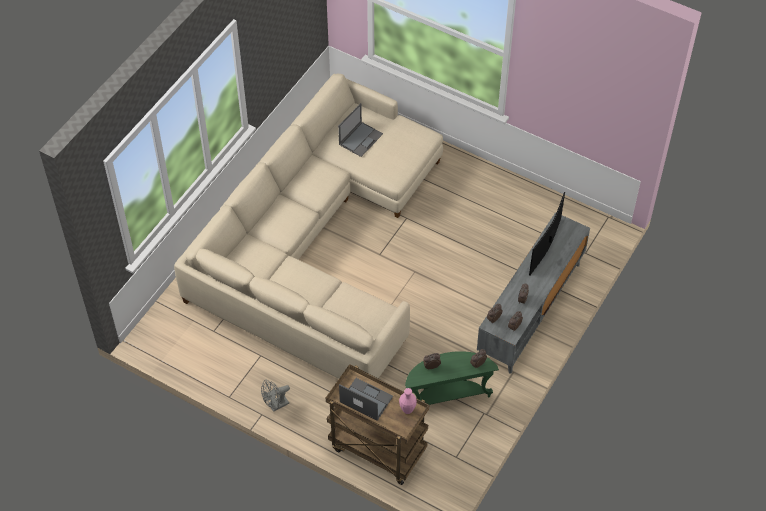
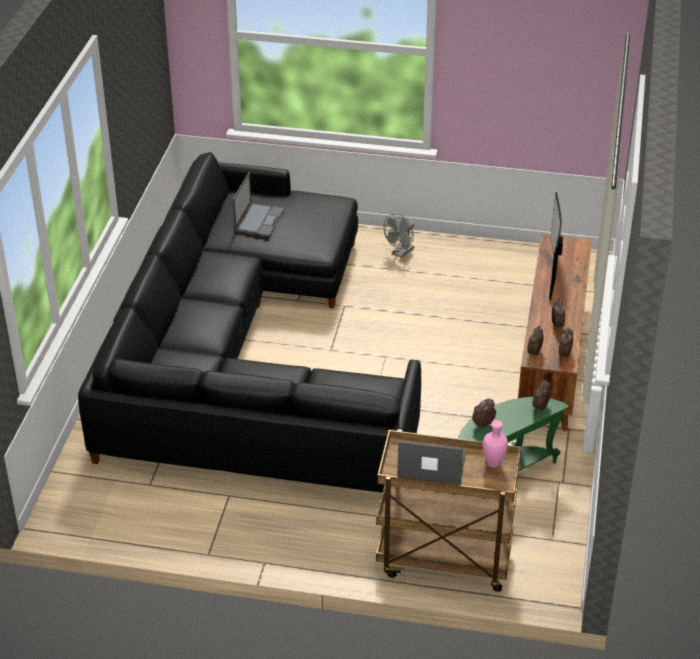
camera: 20 degrees left, 15 degrees down
(276, 405) = (279, 547): grey fan -> grey fan (400, 253)
(317, 245) = (244, 358): beige sofa -> black sofa
(531, 311) = (552, 361): grey tv stand -> brown tv stand

